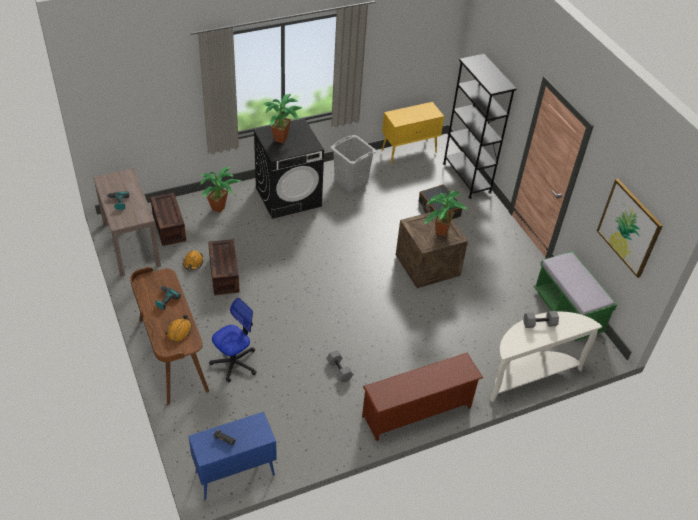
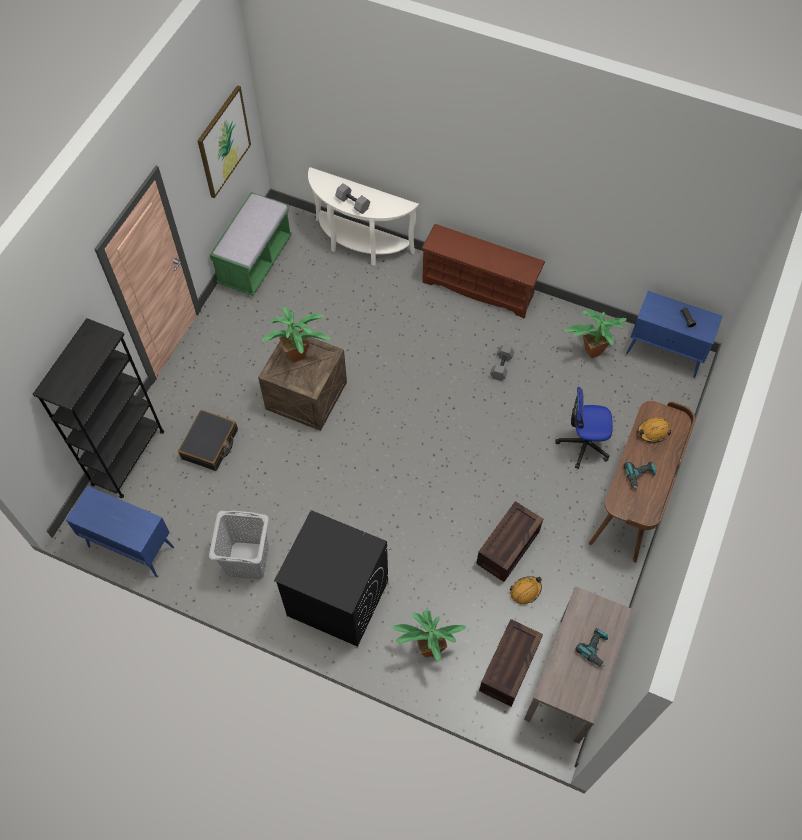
camera: 130 degrees left, 15 degrees up
(283, 138) = (336, 566): potted plant -> potted plant (589, 352)
(409, 151) = (130, 547): yellow cabinet -> blue cabinet

